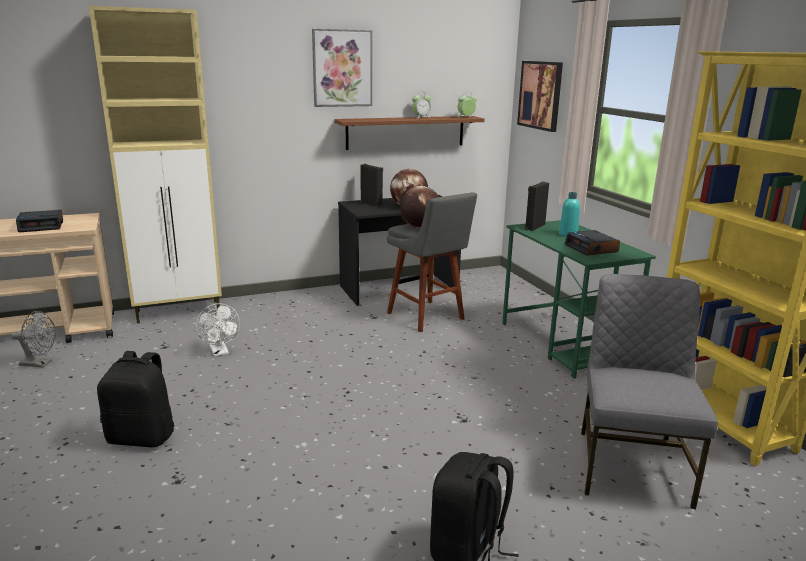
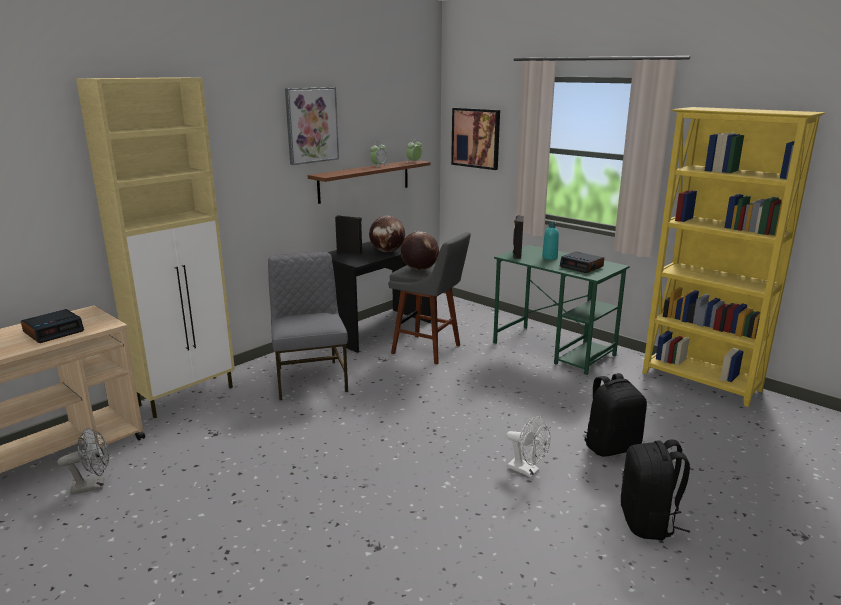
camera: 25 degrees left, 0 degrees up
(142, 437) = (298, 522): black backpack -> black backpack (611, 446)
(220, 352) = (279, 425): white fan -> white fan (527, 471)
(630, 465) = (682, 428): grey chair -> grey chair (310, 379)

